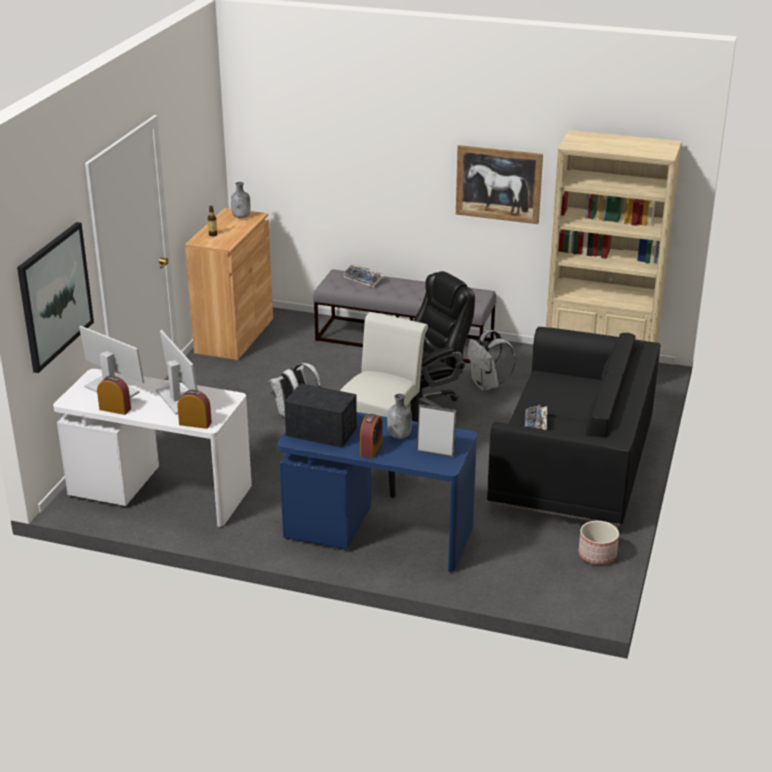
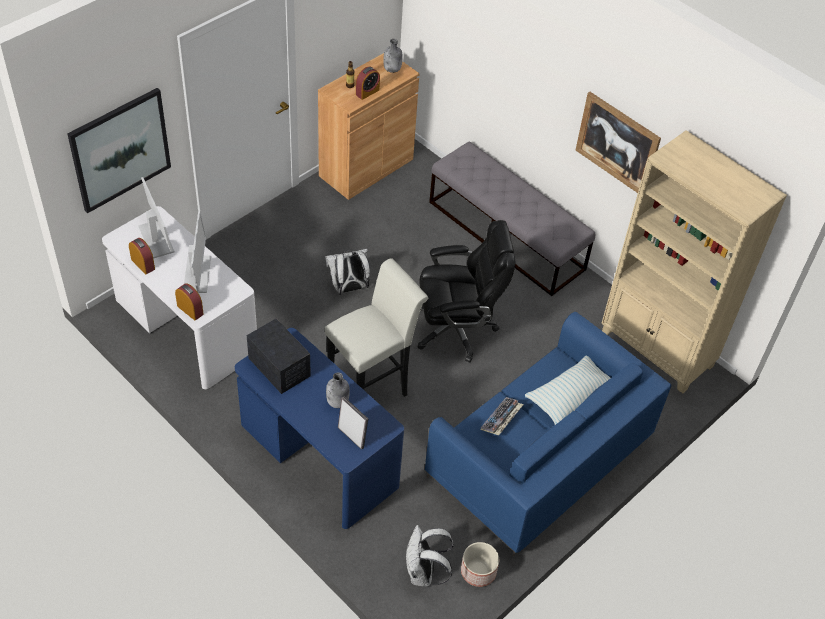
camera: 25 degrees right, 20 degrees up
(364, 279) = (486, 167): keyboard -> none
(371, 449) = (303, 407): alarm clock -> alarm clock (367, 92)
(487, 385) = (537, 324): white backpack -> white backpack (423, 573)
(574, 465) = (540, 457): black sofa -> blue sofa
(577, 394) = (570, 397): none -> pillow

